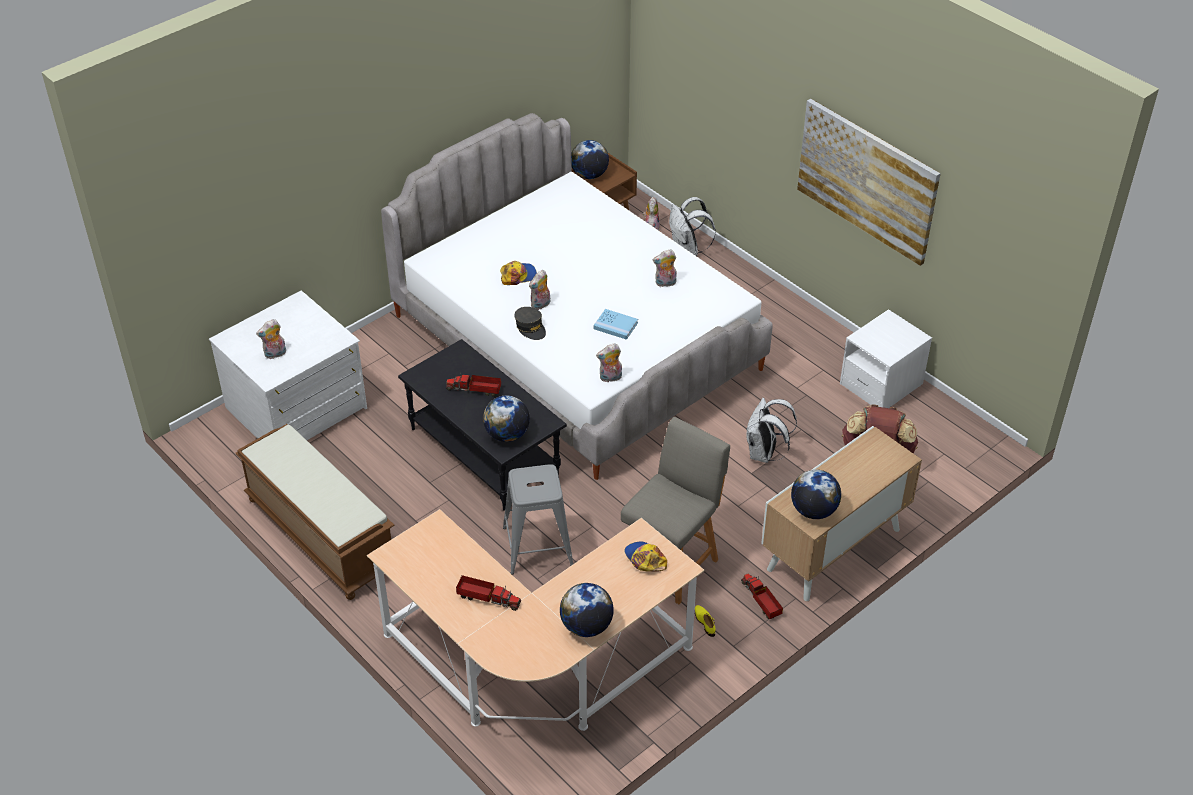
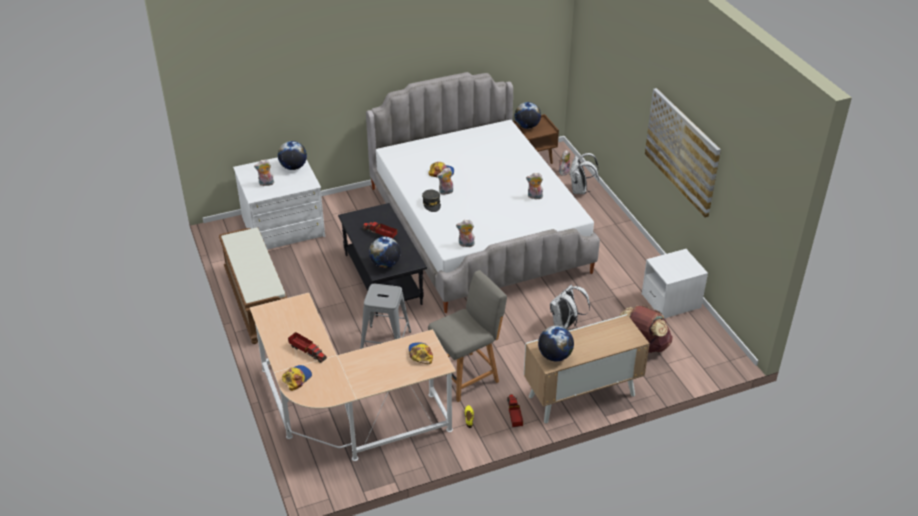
camera: 20 degrees right, 5 degrees down
(495, 643) = (296, 378): none -> cap
(586, 626) = (359, 384): globe -> globe (293, 167)
(615, 325) = (487, 214): blue book -> none

